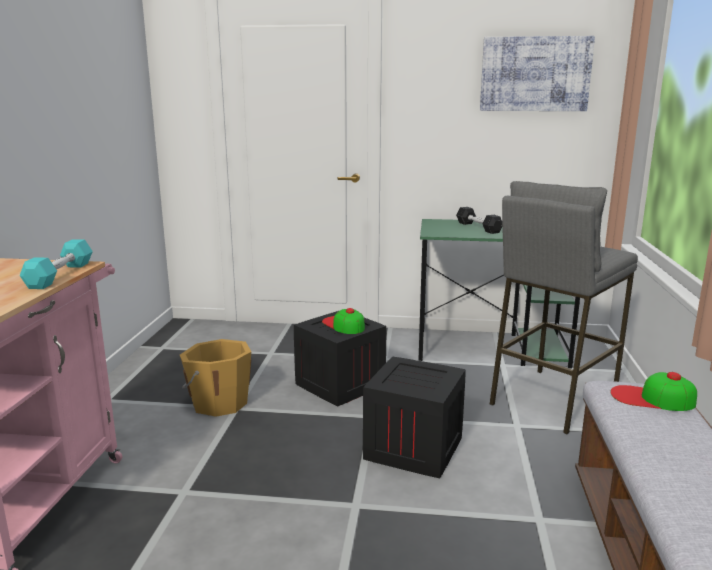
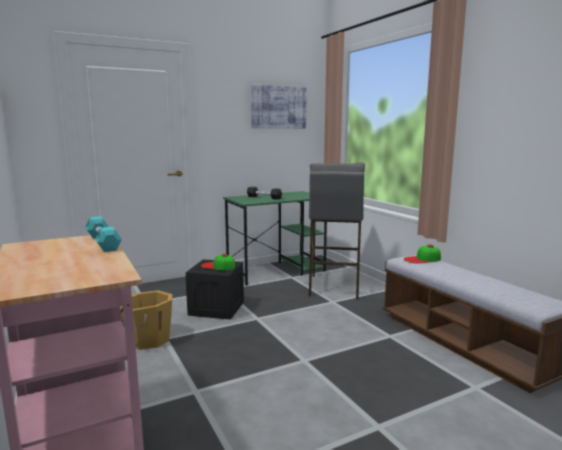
camera: 35 degrees left, 5 degrees down
(415, 448) = (299, 326): crate -> none

